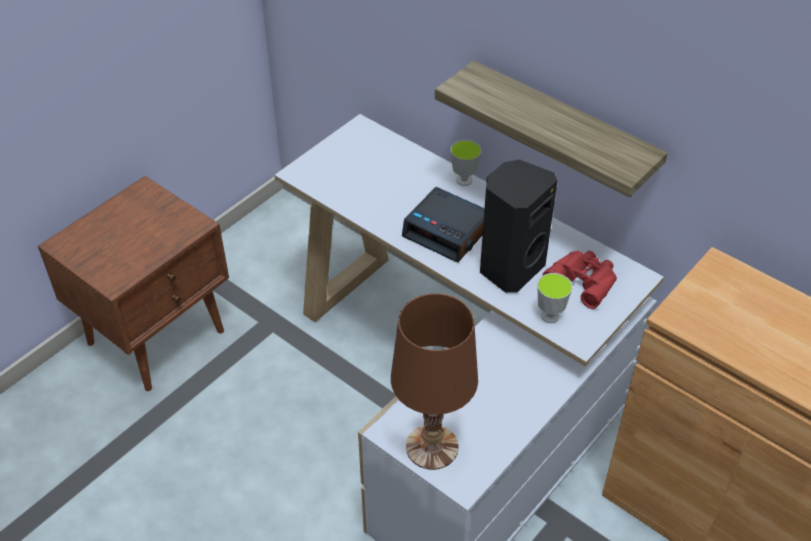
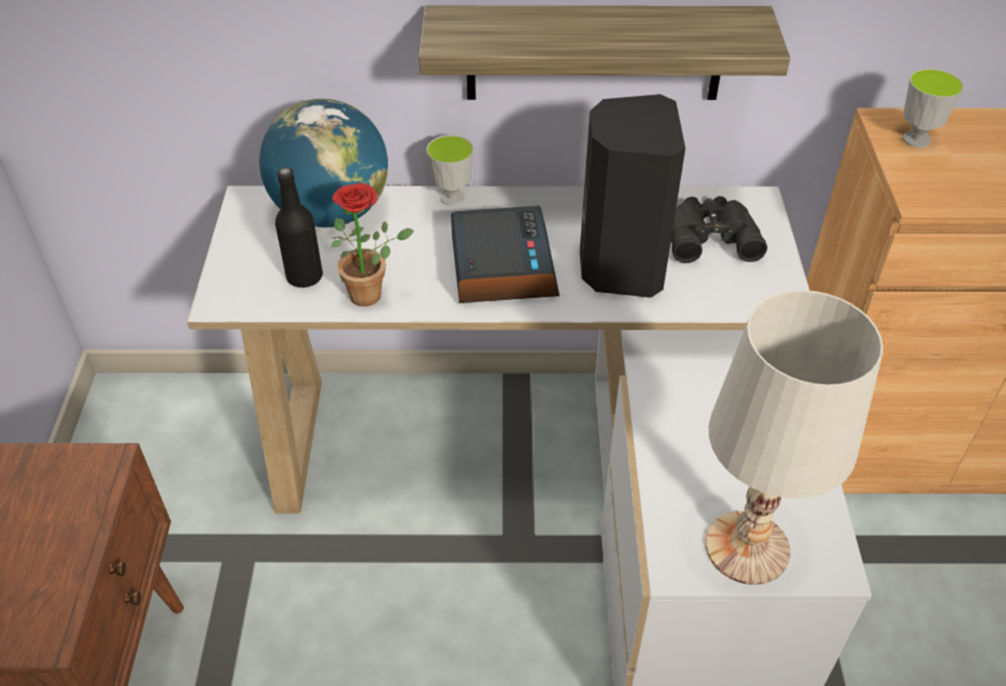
camera: 40 degrees left, 0 degrees up
(347, 182) = (304, 277): none -> black bottle
(369, 209) = (373, 294): none -> potted plant
(394, 155) = (331, 213): none -> globe
(431, 447) = (748, 549): brown table lamp -> white table lamp
(448, 231) = (501, 266): alarm clock -> alarm clock turned 90 degrees counterclockwise
(550, 316) = (725, 295): cup -> cup (916, 139)
(583, 280) = (710, 235): red binoculars -> black binoculars

